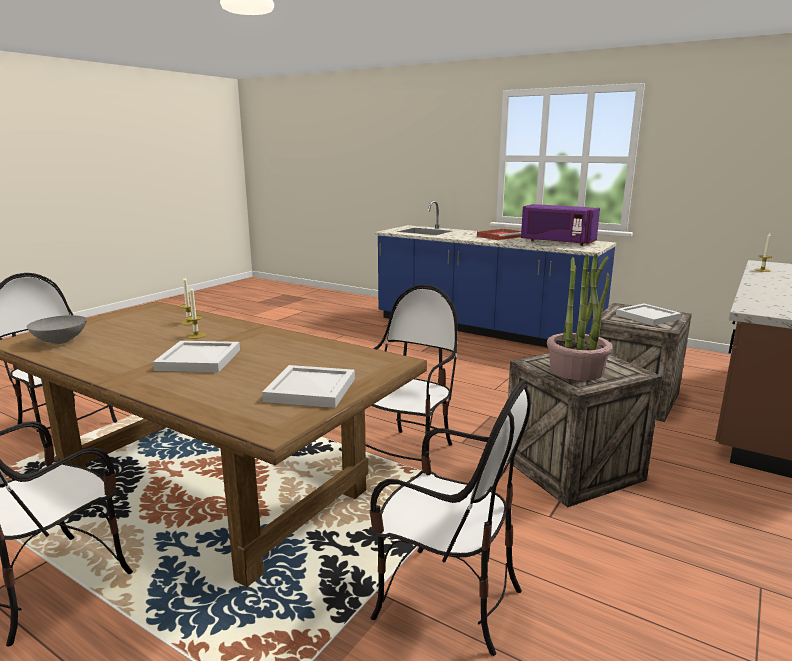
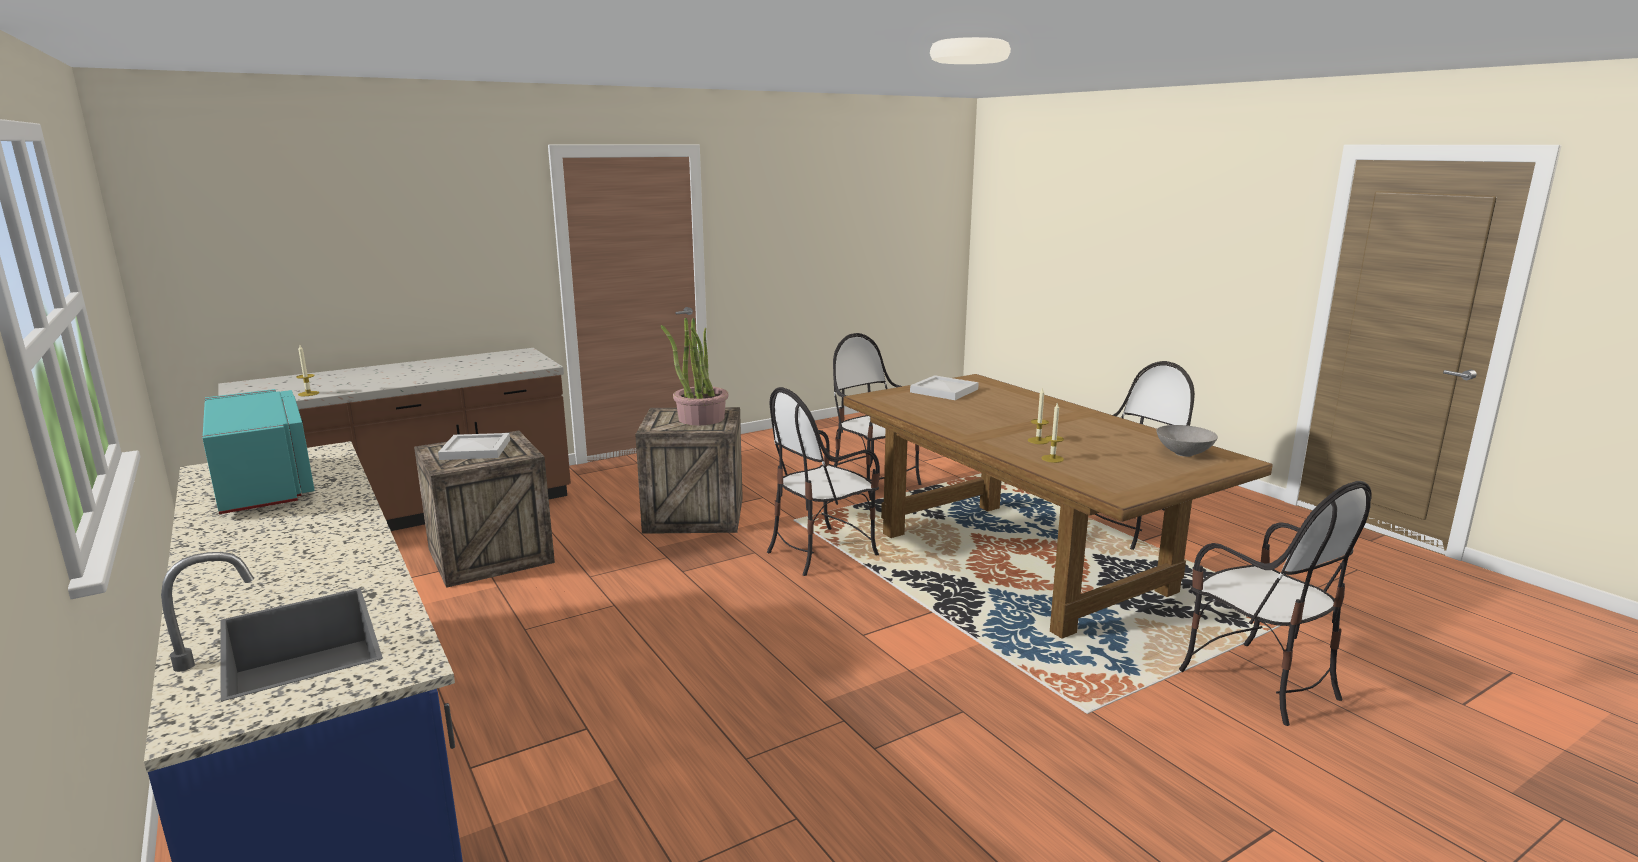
camera: 155 degrees left, 0 degrees up
(200, 359) = (1026, 418): white tray -> none
(501, 236) = (258, 539): red tray -> none
(557, 242) = (265, 486): purple microwave -> turquoise microwave

